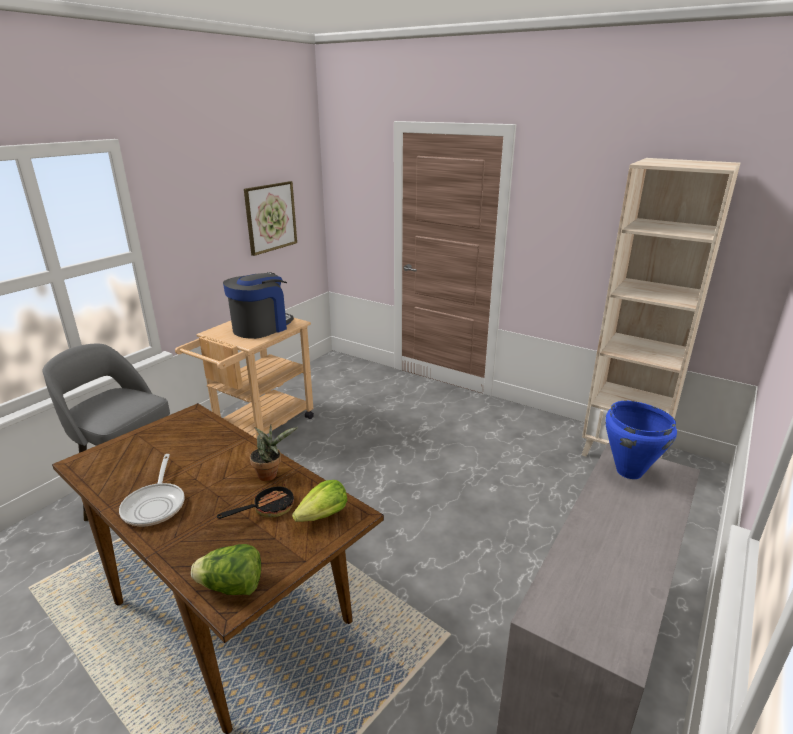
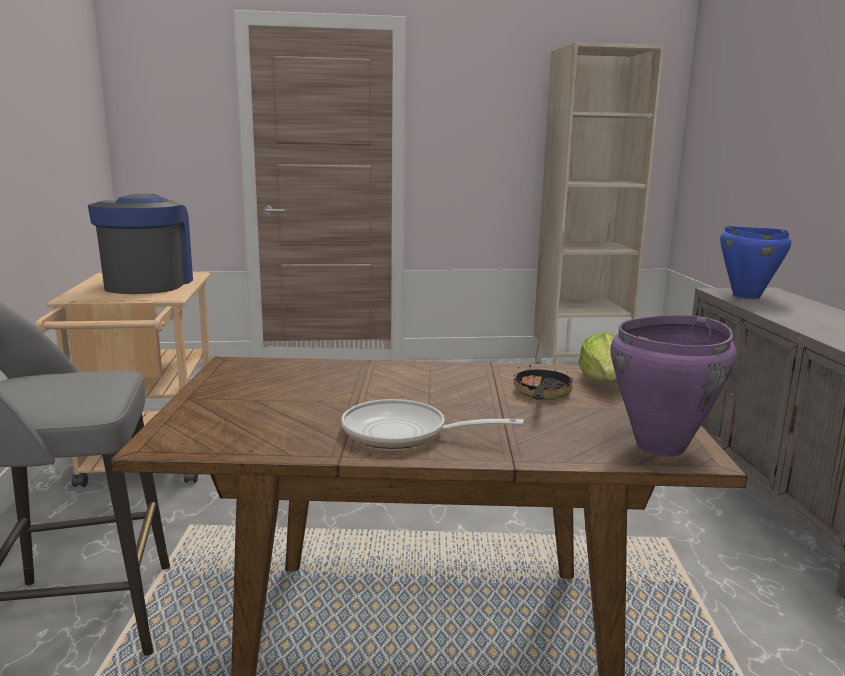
camera: 40 degrees left, 10 degrees down
(155, 505) = (403, 433): frying pan -> frying pan turned 150 degrees clockwise
(232, 587) = (661, 447): lettuce -> purple cooking pot
(270, 217) = (68, 136): picture -> none
(270, 474) = (474, 375): potted plant -> none

